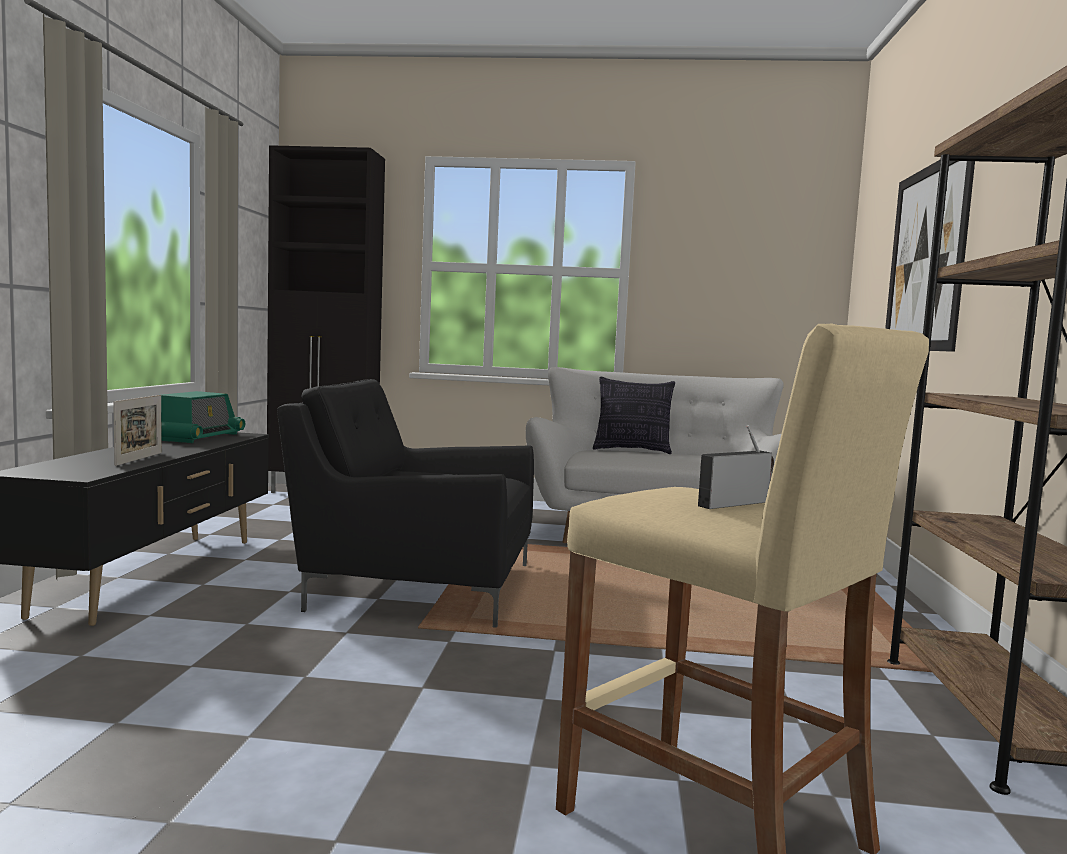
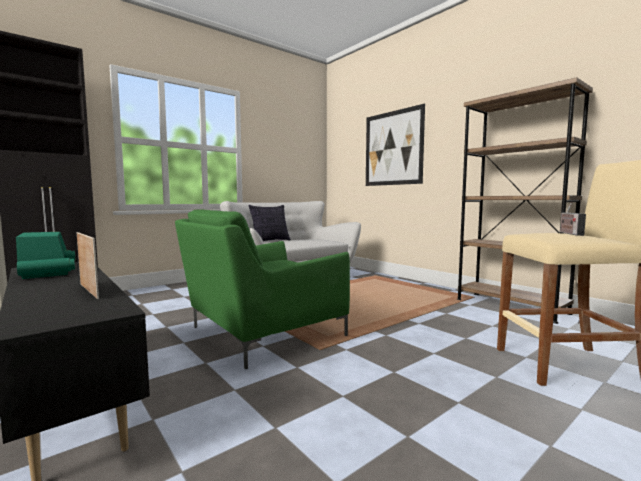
camera: 45 degrees left, 0 degrees up
(415, 585) = (261, 333): black armchair -> green armchair

